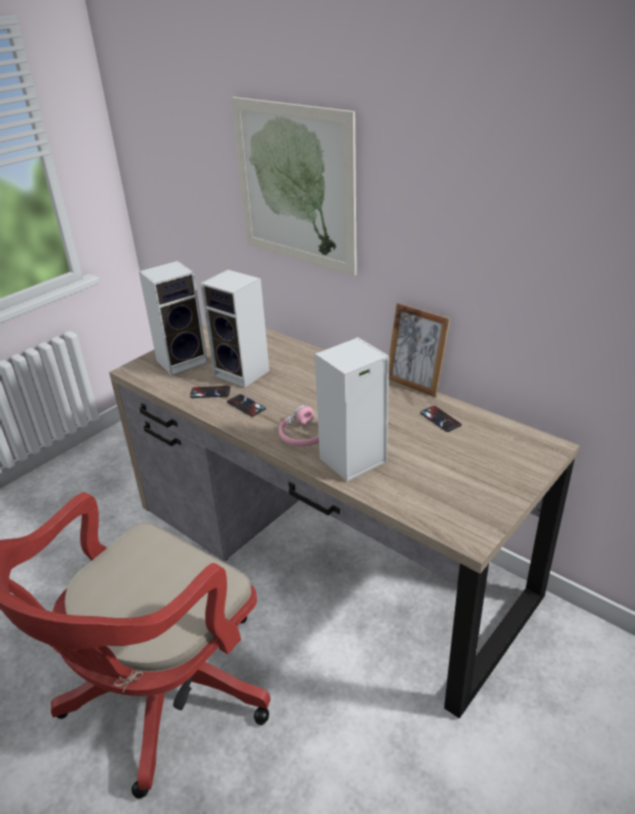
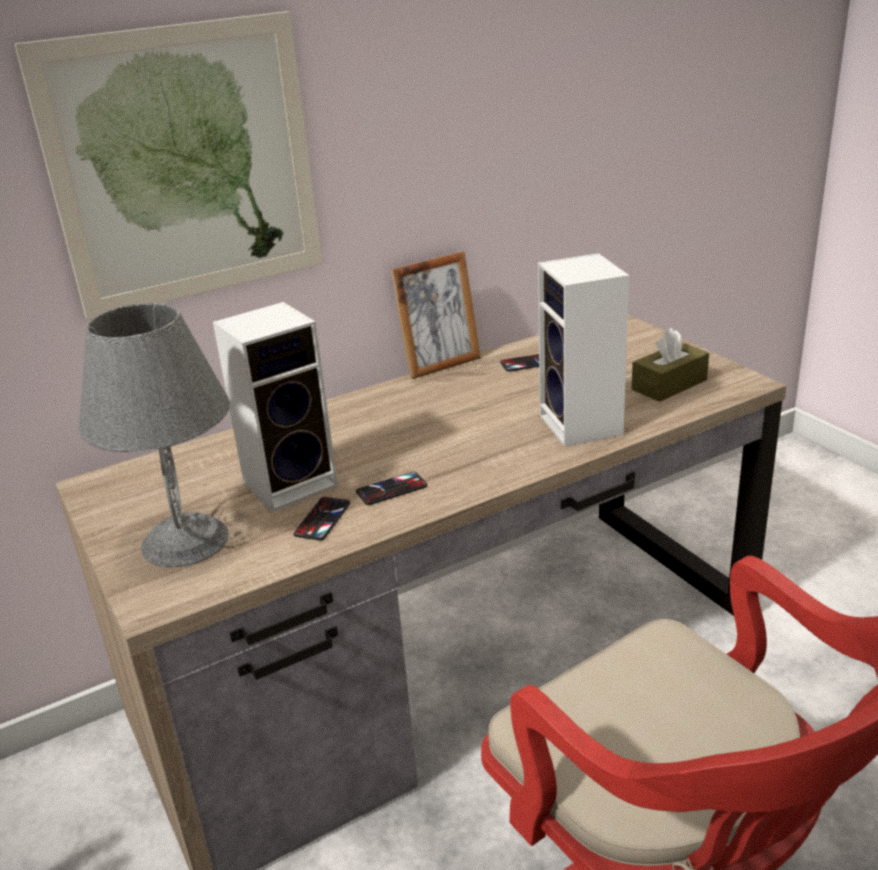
camera: 70 degrees left, 5 degrees down
(183, 360) = (184, 540): speaker -> grey table lamp
(306, 435) = (504, 450): pink headphones -> none
(441, 493) = (669, 385): none -> brown tissue box

